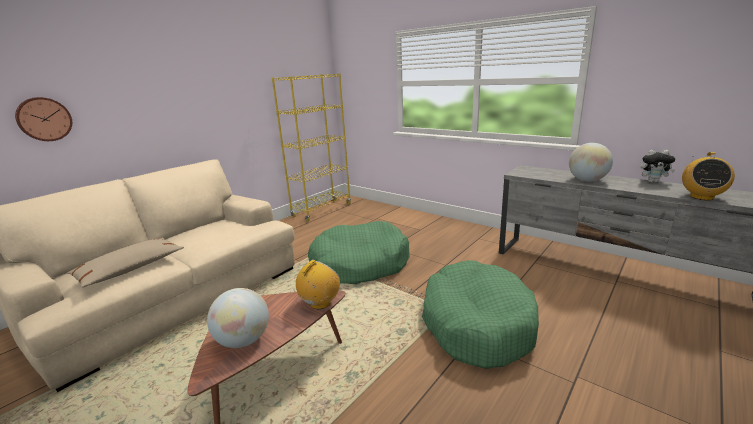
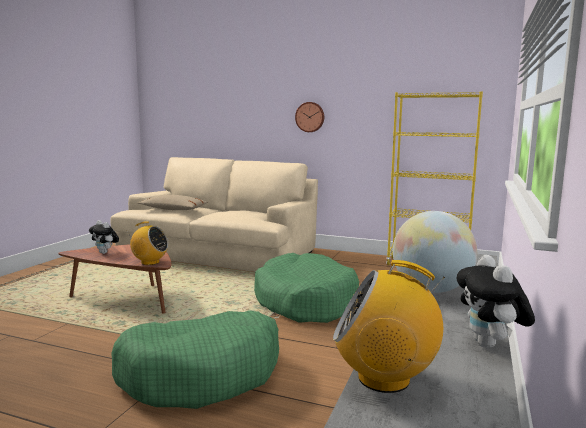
camera: 70 degrees right, 10 degrees down
(44, 119) = (220, 113): wall clock -> wall clock (310, 117)
(243, 340) = (105, 253): globe -> plush toy

